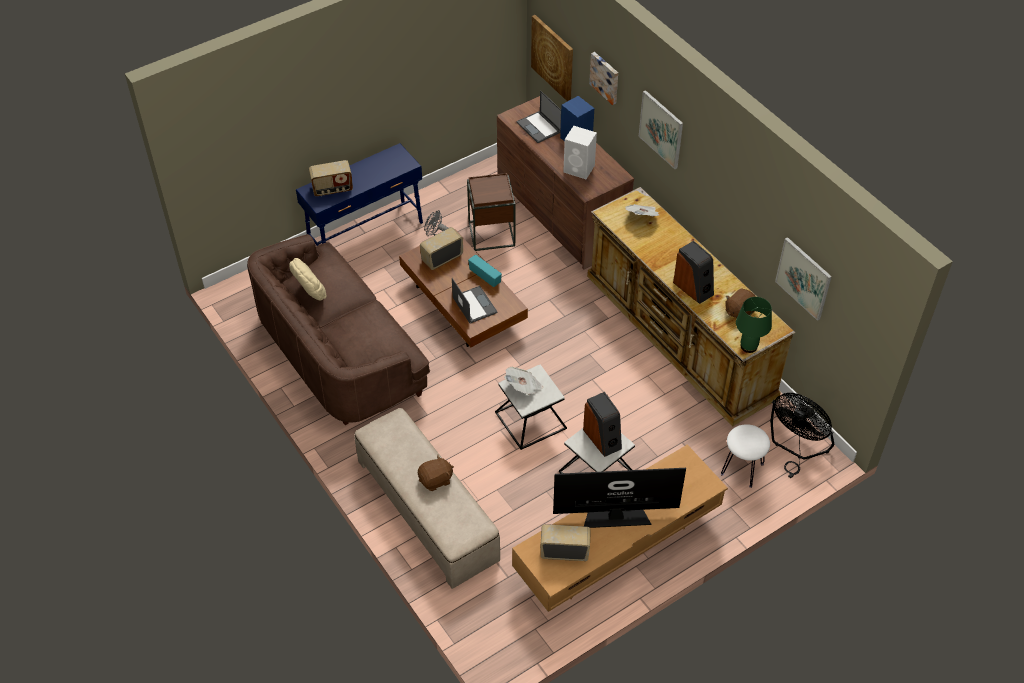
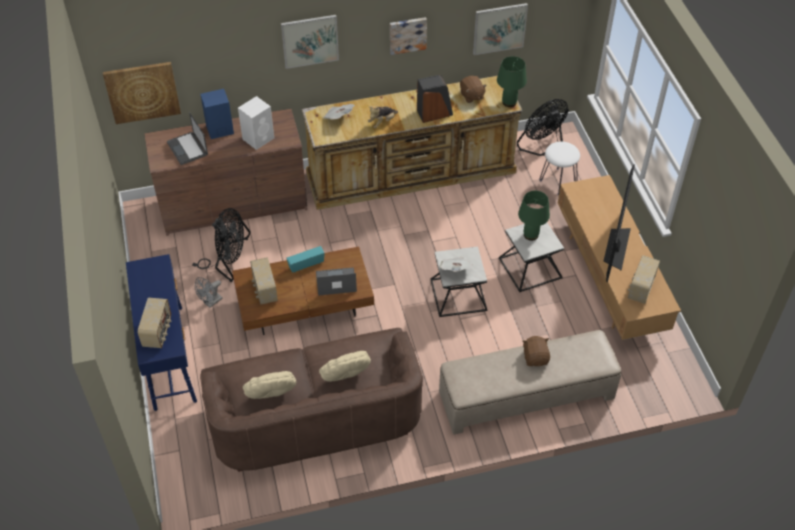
camera: 70 degrees left, 0 degrees up
(348, 338) = (346, 379): none -> beige pillow
(491, 233) = (227, 260): brown side table -> black fan
(539, 127) = (187, 149): laptop -> laptop turned 75 degrees clockwise
(603, 438) = (530, 235): speaker -> green table lamp
(605, 77) = (223, 53): picture -> picture (407, 34)
(655, 251) = (382, 122): none -> plush toy

